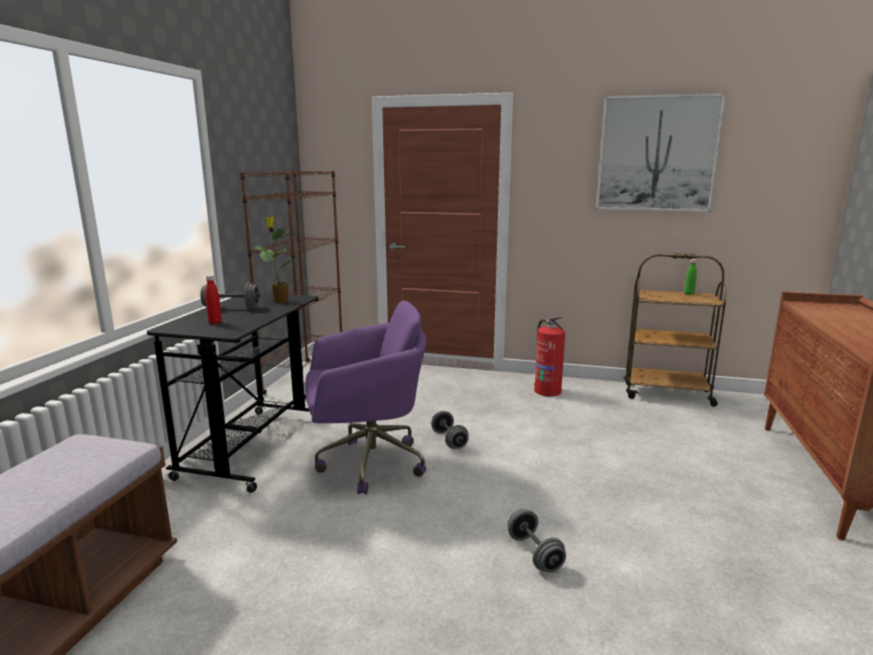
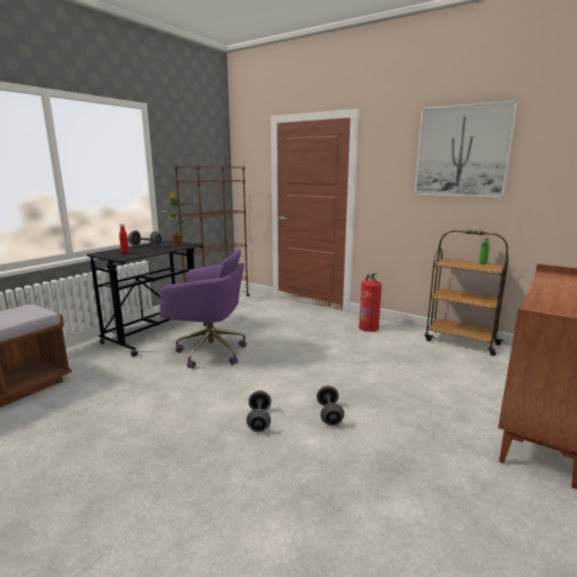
camera: 20 degrees right, 0 degrees up
(449, 440) = (271, 347): grey dumbbell -> grey dumbbell (329, 414)

